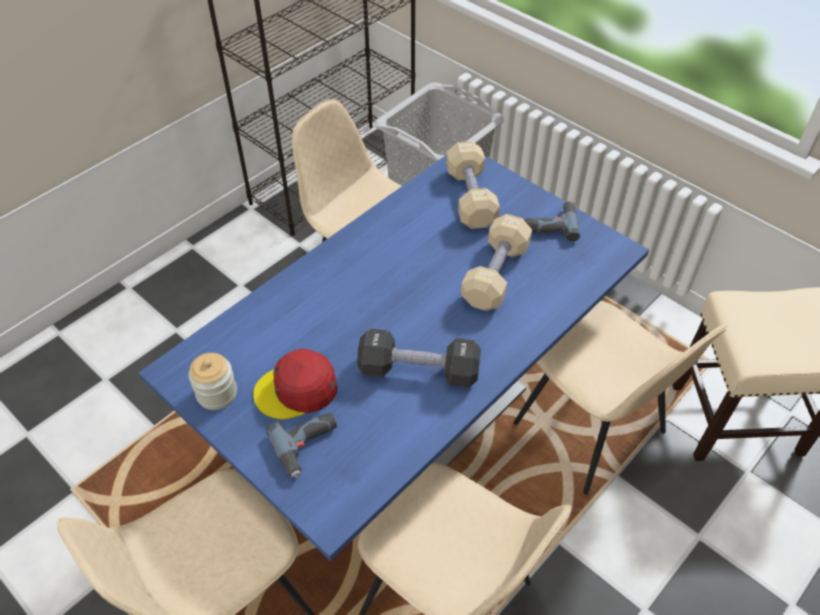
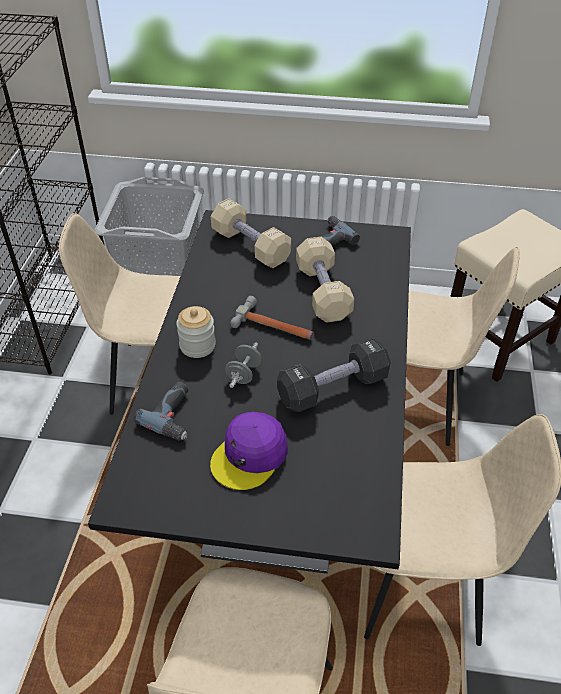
camera: 35 degrees left, 5 degrees down
(217, 393) = (182, 498): jar -> jar (197, 346)
(297, 390) = (250, 456): red cap -> purple cap
(308, 446) = (302, 492): power drill -> power drill (175, 416)
(356, 315) = (244, 374): none -> grey dumbbell
(409, 423) = (280, 469): blue dining table -> black dining table
(421, 286) = (274, 327): none -> hammer

